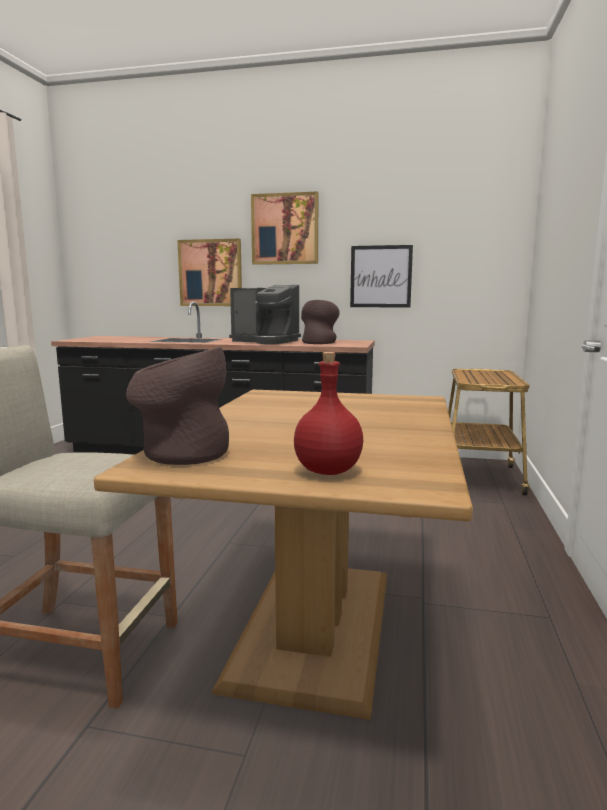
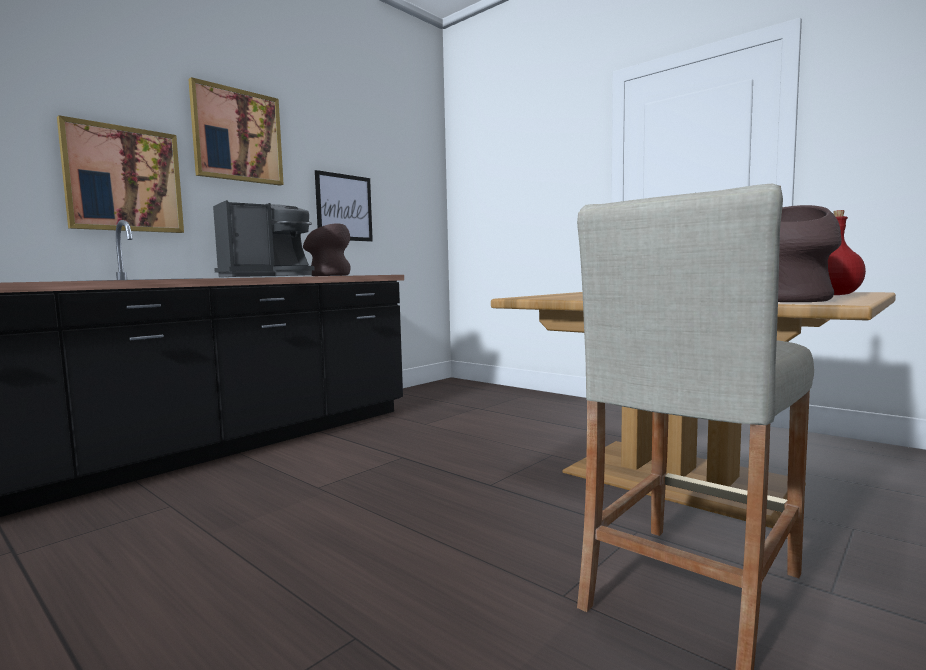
camera: 60 degrees left, 5 degrees down
(479, 478) = (471, 390): cart -> none

